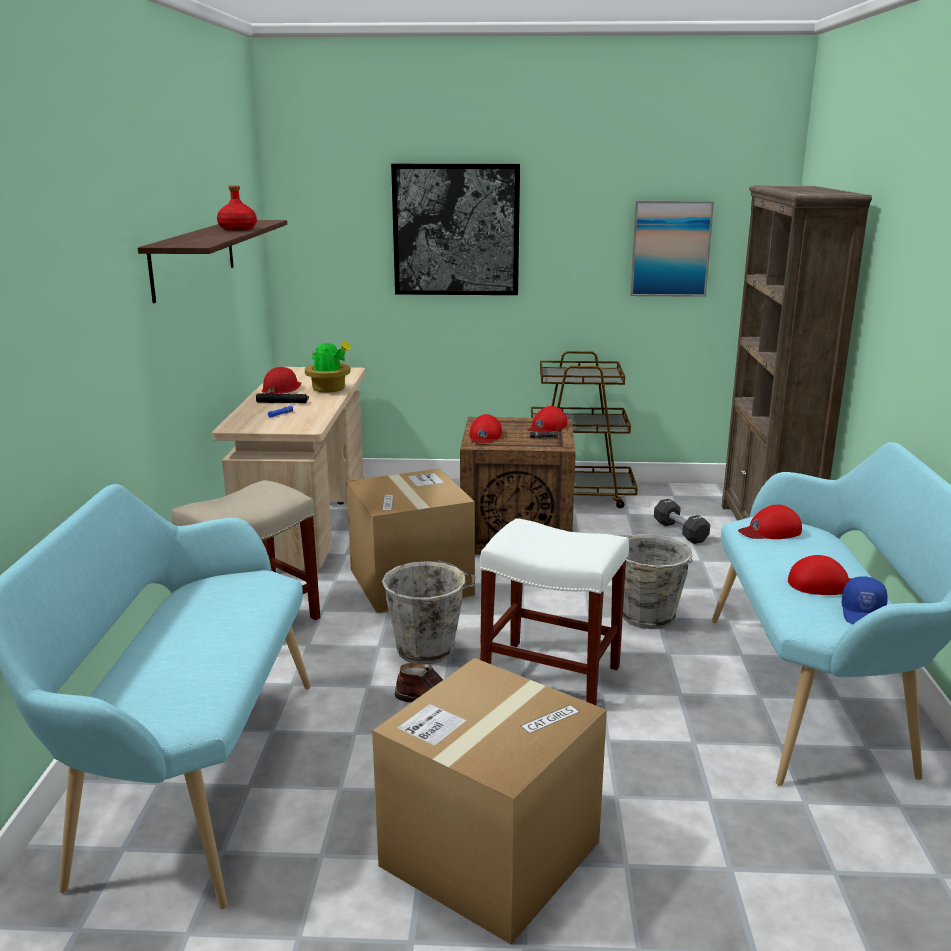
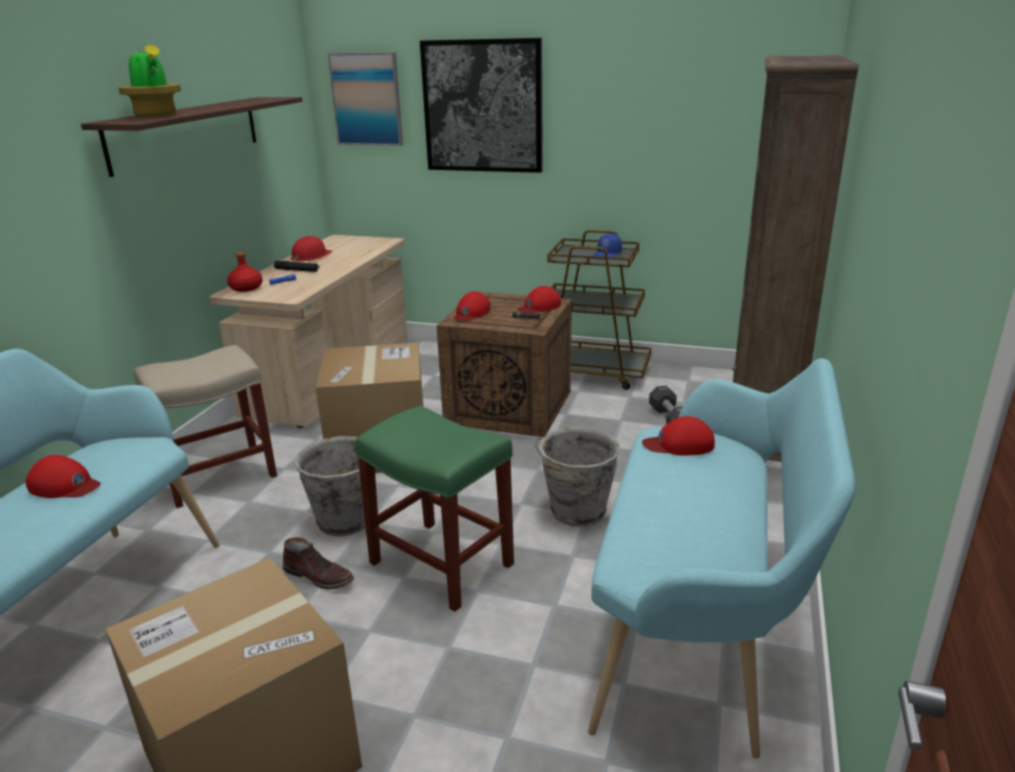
camera: 15 degrees right, 5 degrees up
(237, 229) = (225, 106): red bottle -> red bottle (246, 288)
(330, 389) = (351, 259): potted plant -> potted plant (156, 115)
(553, 675) = (443, 564): white stool -> green stool
(670, 248) = (695, 126): picture -> picture (367, 99)
(824, 584) = (688, 519): red cap -> red cap (64, 485)
(864, 614) = (705, 564): blue cap -> blue cap (607, 255)

